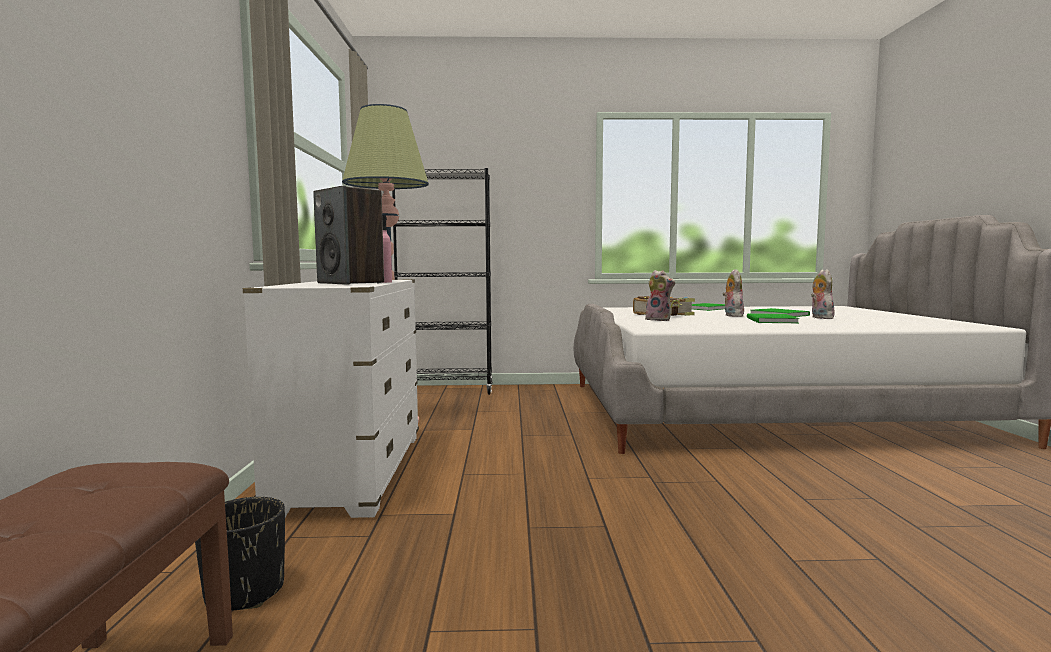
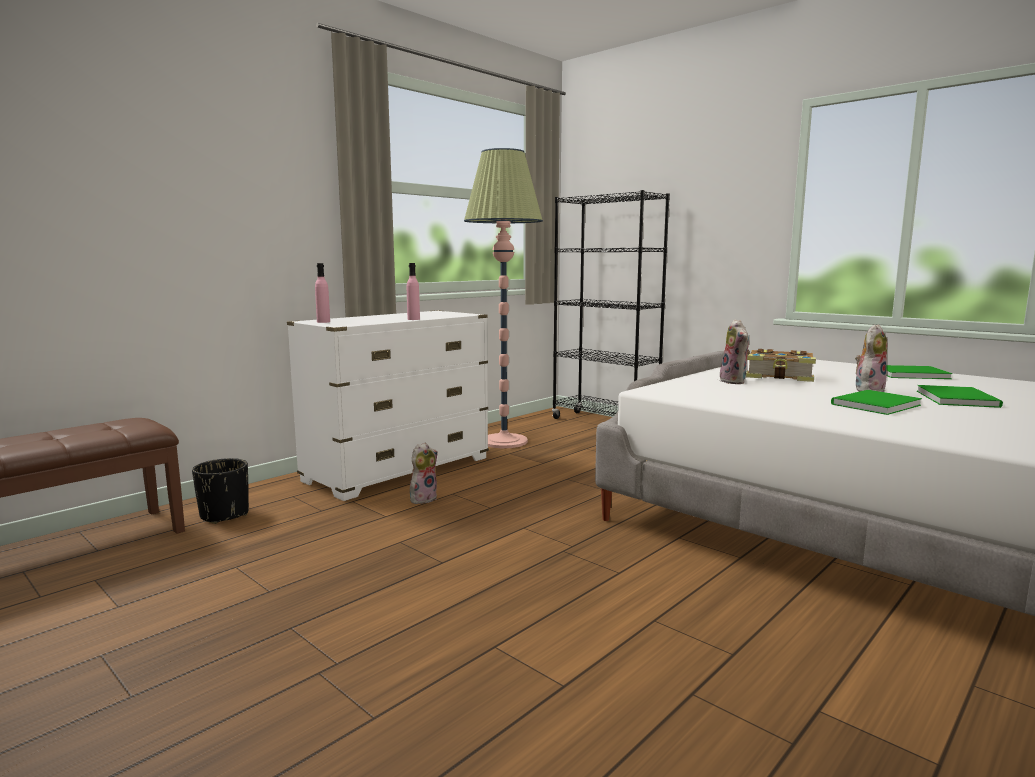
camera: 45 degrees right, 5 degrees up
(302, 286) = (323, 322): none -> pink bottle
(351, 283) = (384, 319): speaker -> none
(820, 318) = (989, 413): plush toy -> plush toy (423, 498)

